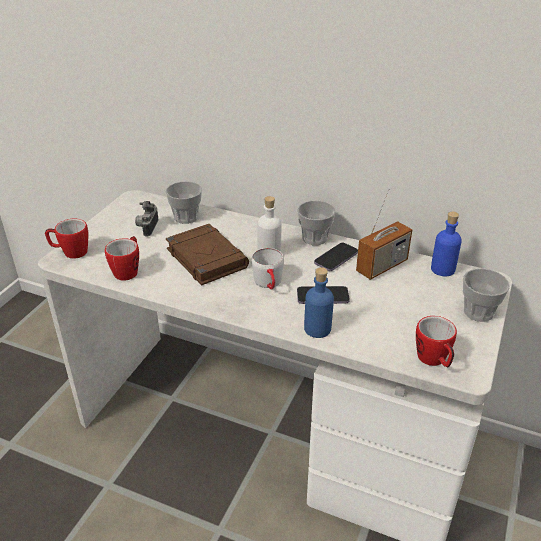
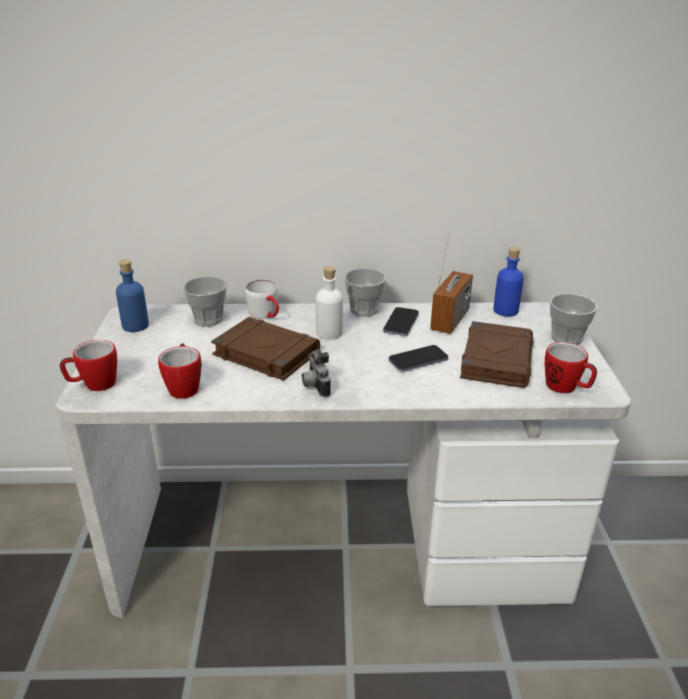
camera: 25 degrees left, 5 degrees down
(147, 228) = (170, 339): camera -> camera (315, 386)
(269, 284) = (355, 362): white mug -> white mug (266, 315)
(317, 329) = (438, 390): blue bottle -> blue bottle (135, 325)
(392, 315) = (496, 359): none -> brown book

